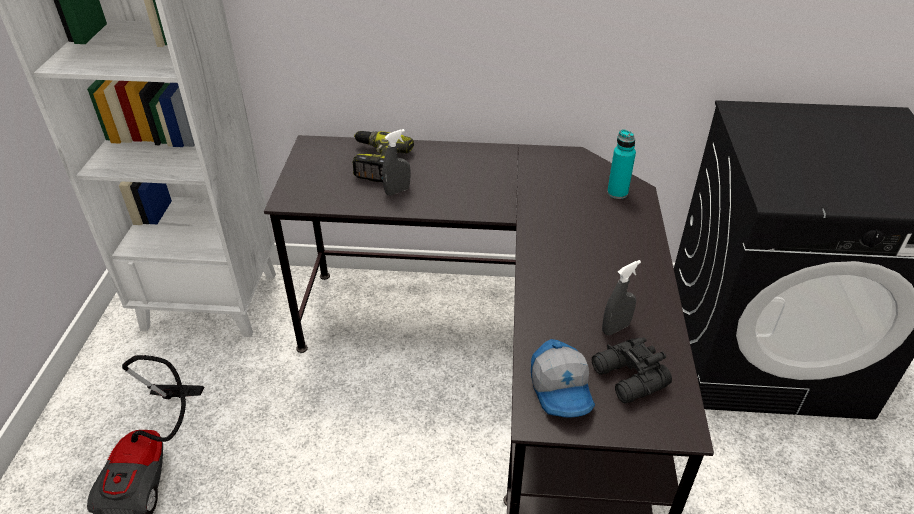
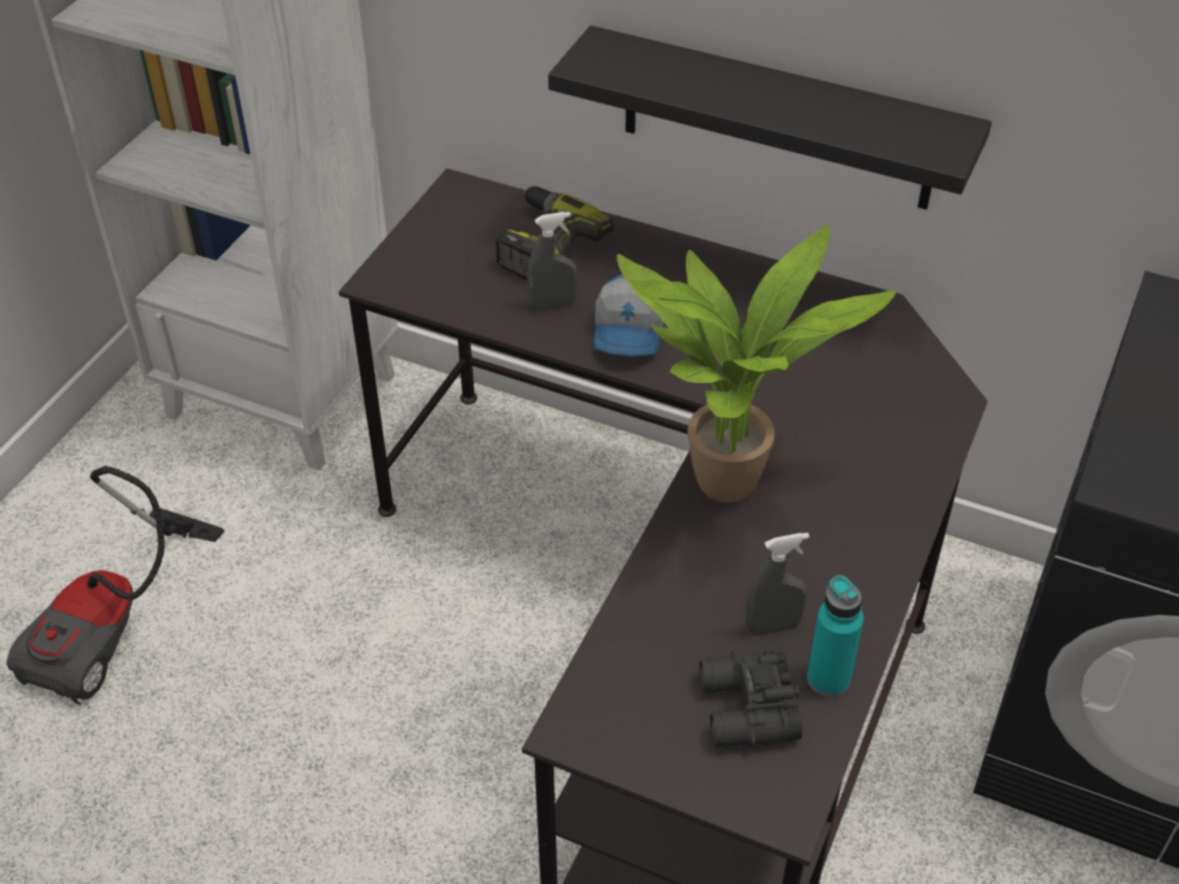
camera: 20 degrees right, 5 degrees up
(501, 60) = (777, 120): none -> black shelf
(550, 264) = (728, 493): none -> potted plant
(562, 389) = (635, 697): cap -> cap (630, 332)
(617, 193) = (912, 395): turquoise bottle -> turquoise bottle (828, 679)

